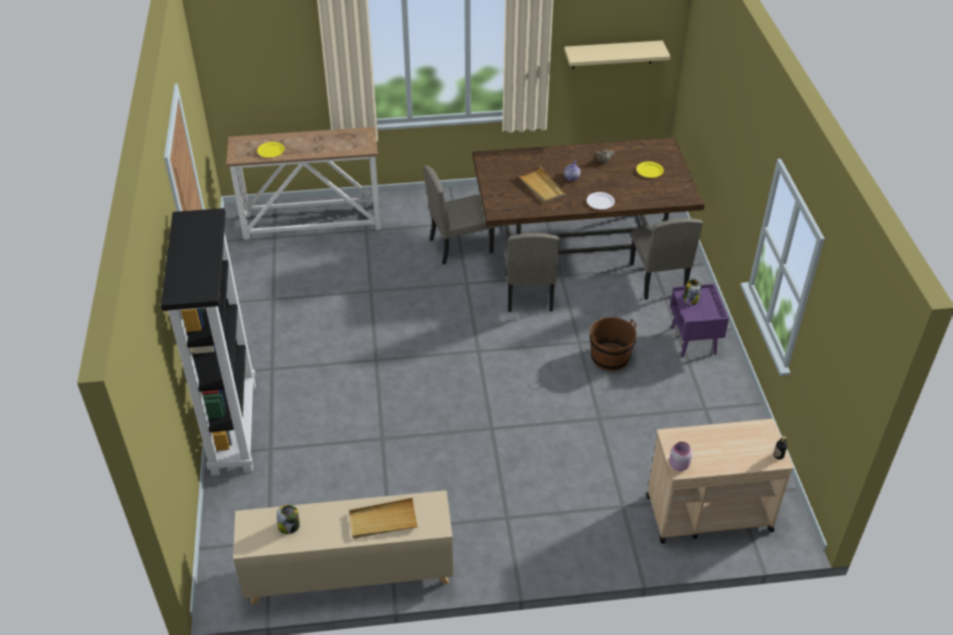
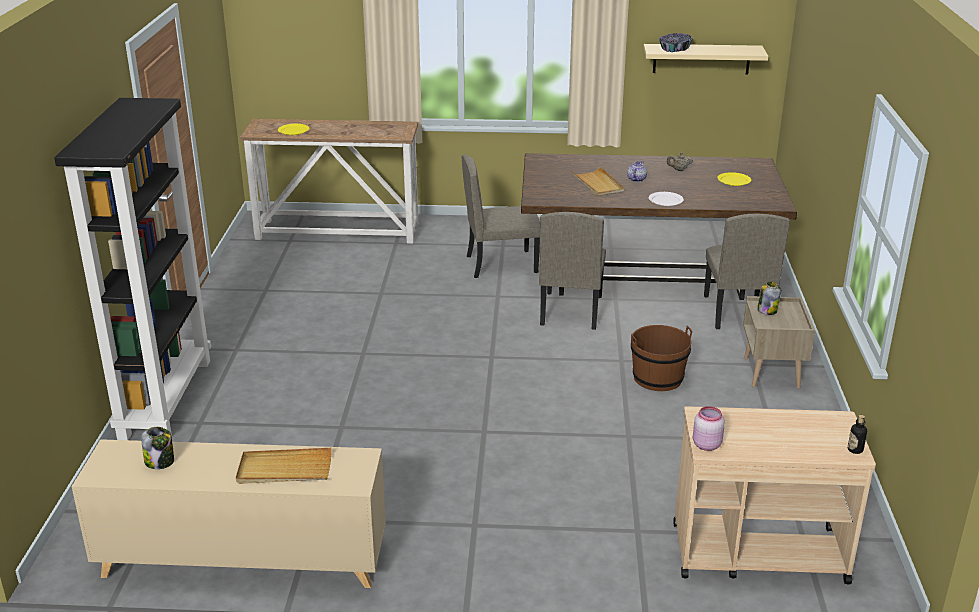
camera: 10 degrees right, 15 degrees down
(592, 53) = (674, 49): none -> bowl
(694, 341) = (772, 373): purple nightstand -> beige nightstand

